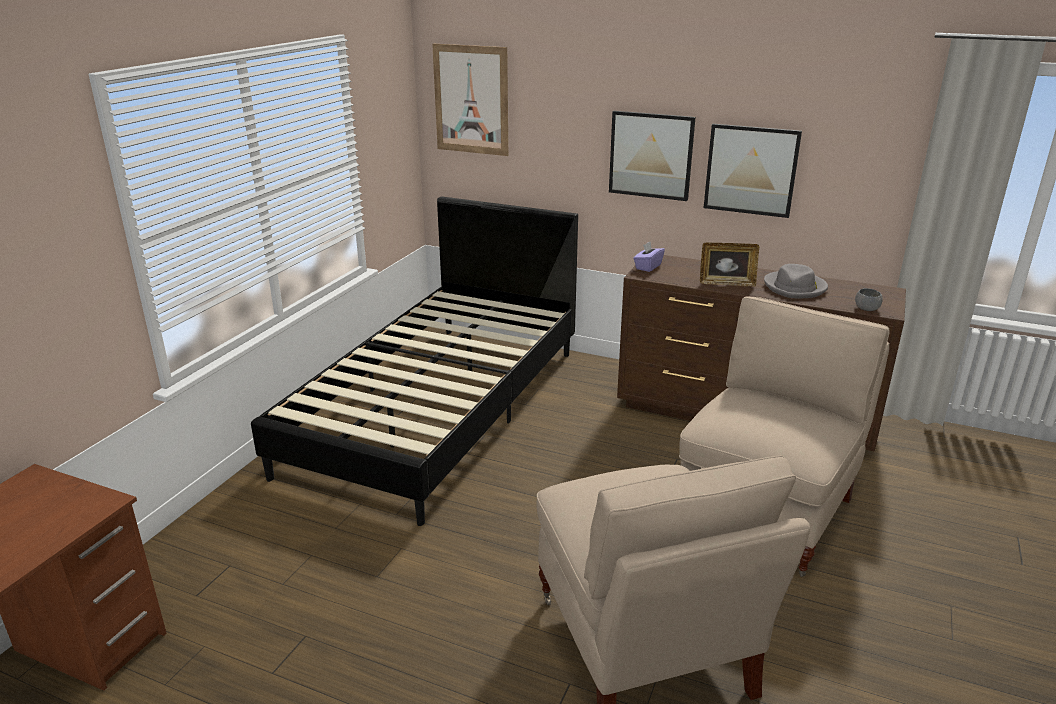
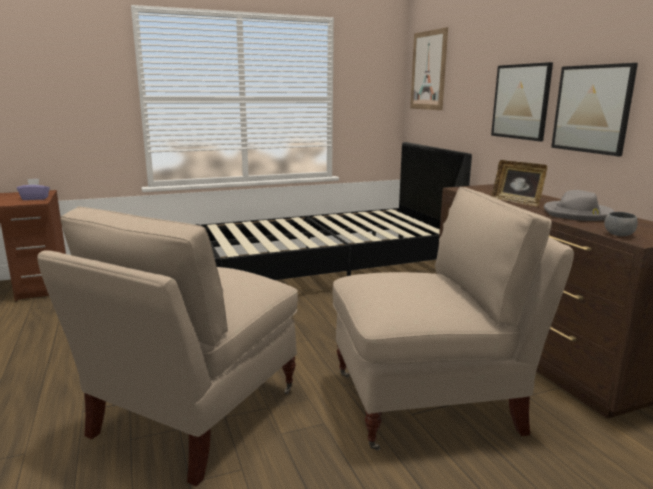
camera: 45 degrees right, 10 degrees down
(648, 267) = (476, 187): purple tissue box -> purple tissue box (35, 198)

